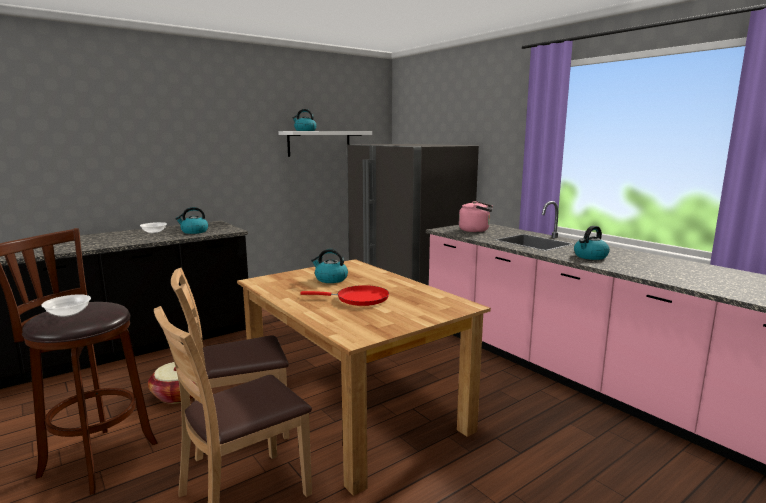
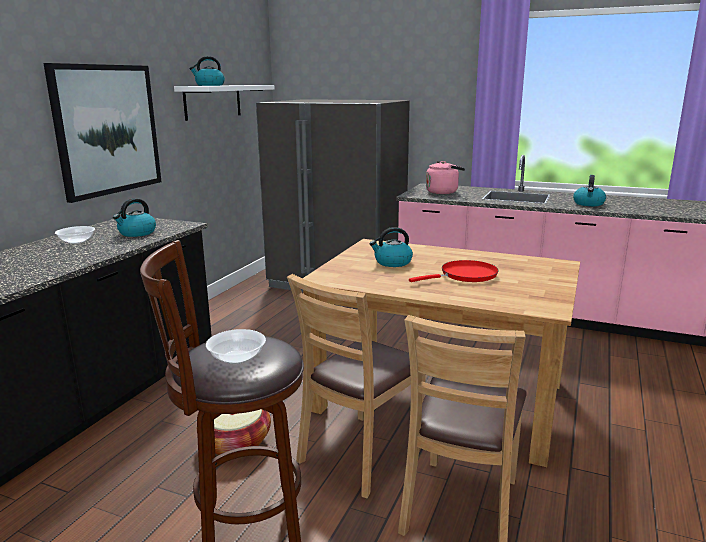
camera: 30 degrees left, 5 degrees up
(211, 160) = (107, 130): none -> picture

